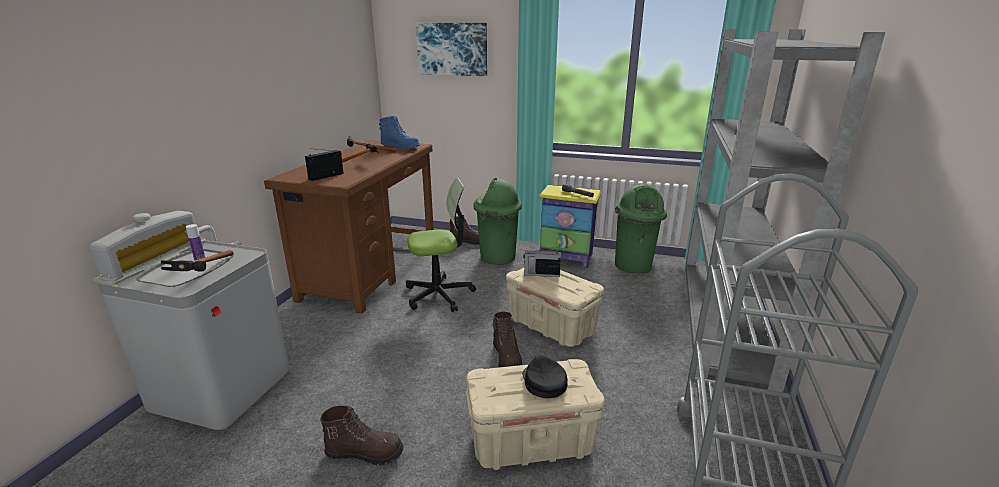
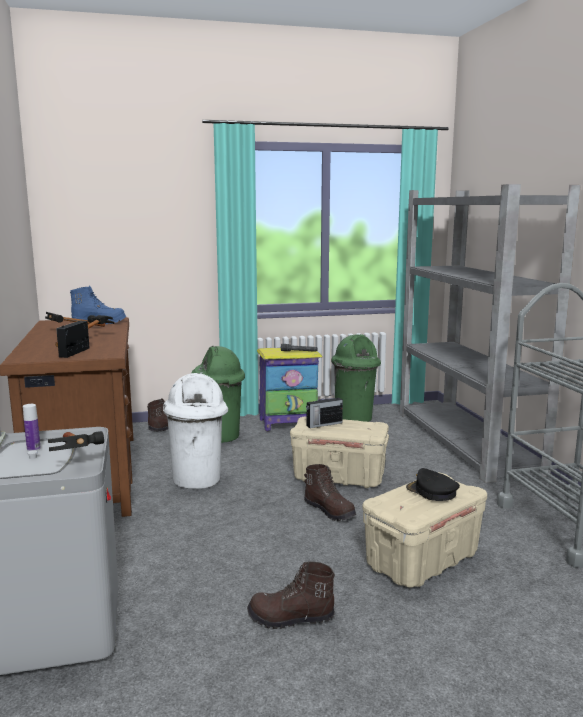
camera: 30 degrees left, 10 degrees down
(365, 452) = (290, 618): brown boot -> brown boot turned 150 degrees counterclockwise
(439, 294) = (198, 479): office chair -> white trash can
(452, 49) = (133, 211): picture -> none

